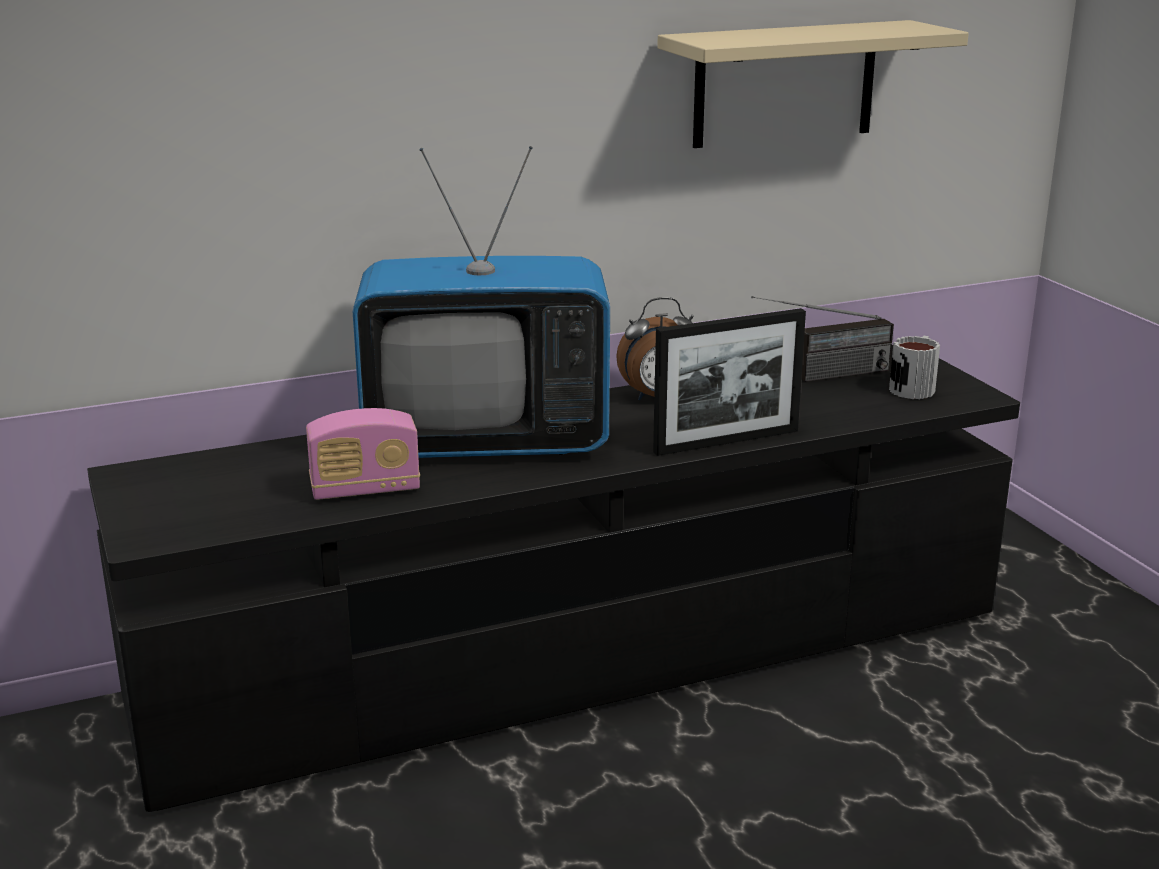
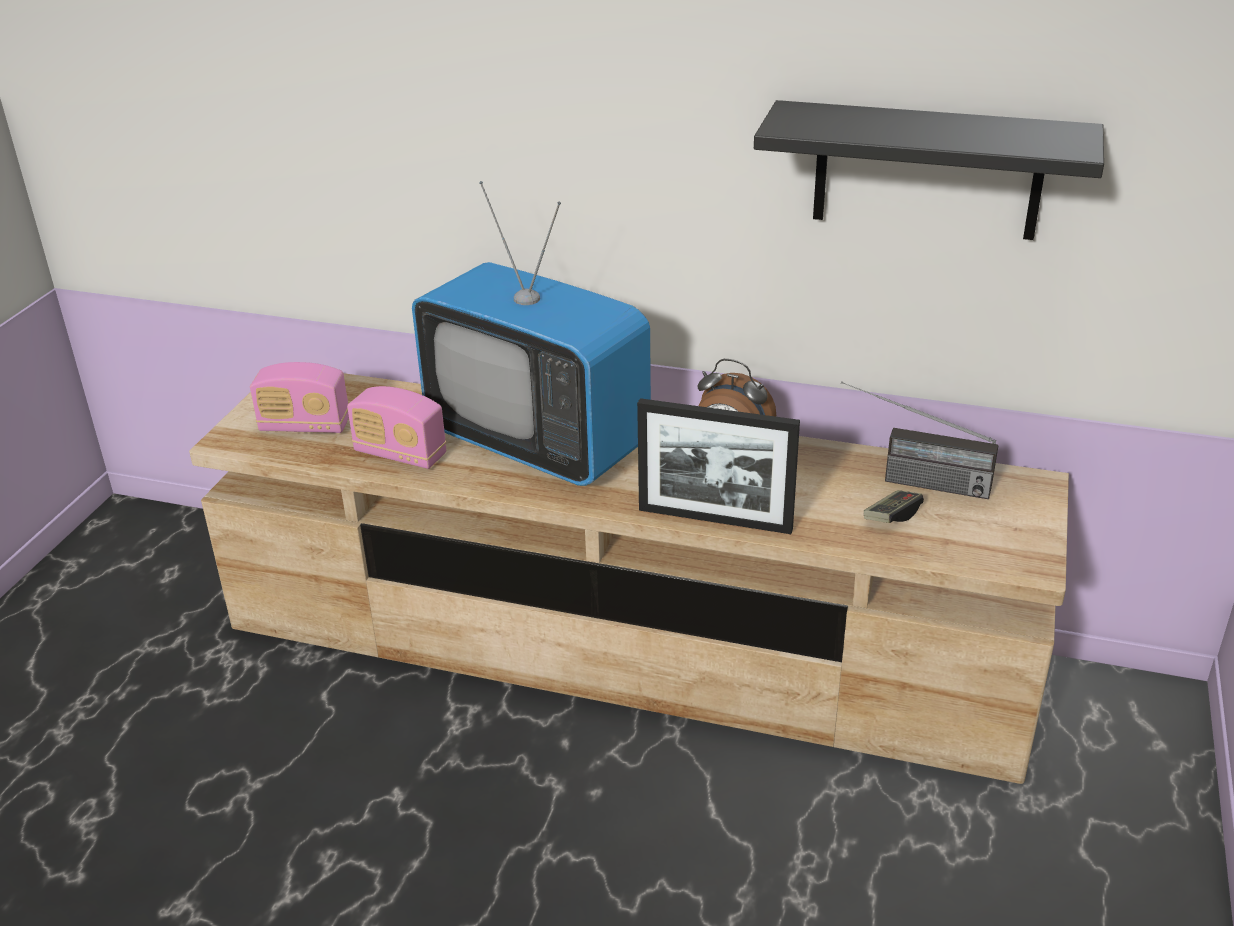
camera: 40 degrees right, 10 degrees up
(217, 502) = (305, 426): none -> radio
(579, 656) = (621, 646): black tv stand -> beige tv stand
(785, 84) = (927, 171): beige shelf -> black shelf
(846, 399) = (892, 516): none -> game controller
(915, 387) = (981, 529): mug -> none

